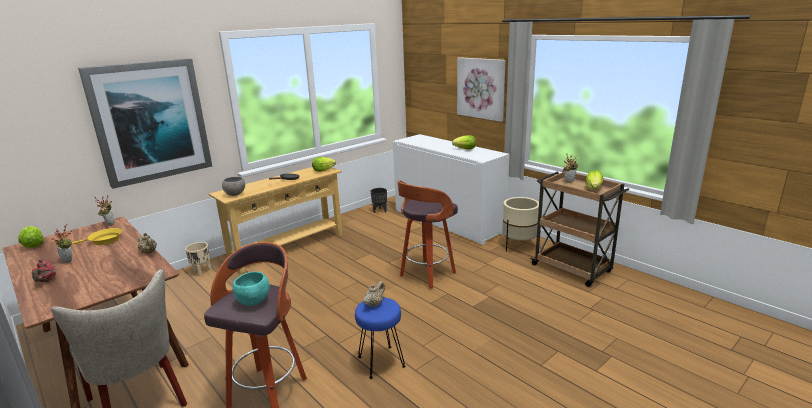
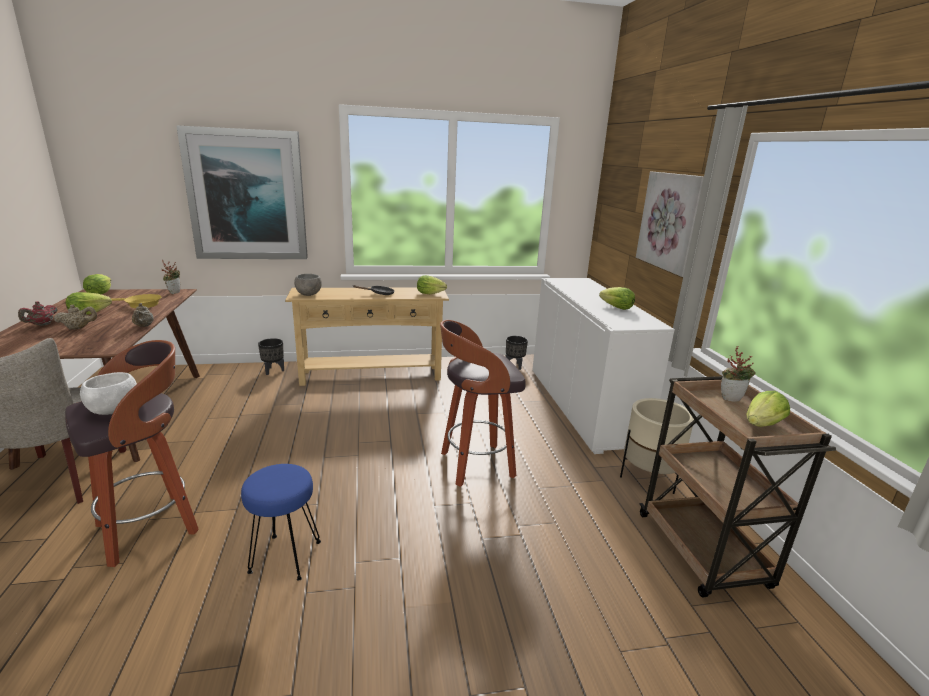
camera: 30 degrees right, 0 degrees up
(69, 260) = (88, 313): potted plant -> lettuce
(201, 271) = (273, 371): beige planter -> black planter
(253, 302) = (112, 410): turquoise bowl -> white bowl
(374, 304) = (280, 474): beige teapot -> beige teapot (78, 328)

